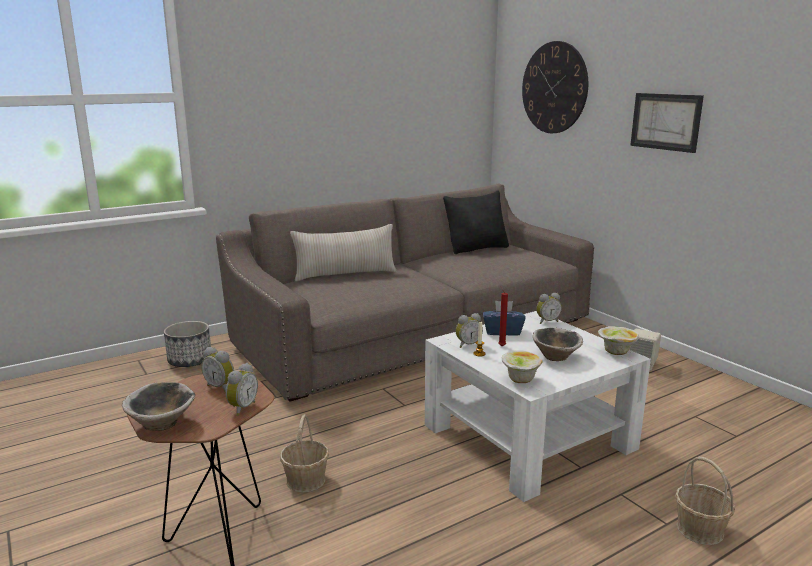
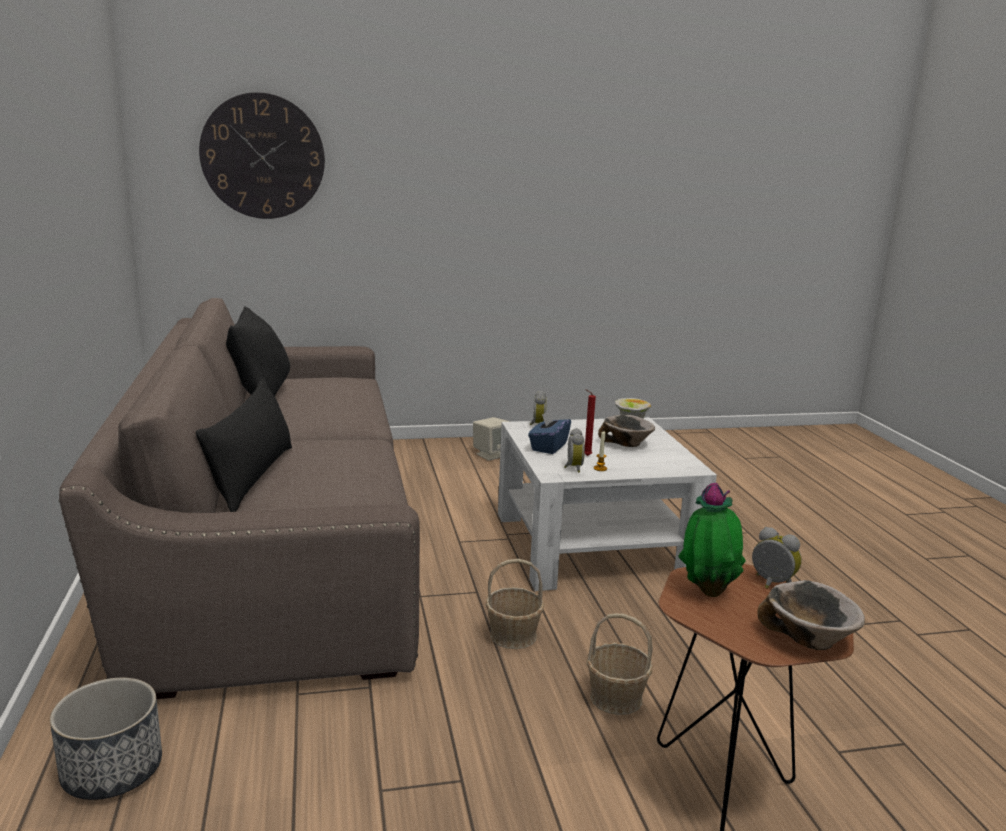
camera: 70 degrees left, 0 degrees up
(221, 387) = (707, 591): alarm clock -> potted plant
(345, 274) = (252, 477): beige pillow -> black pillow
(519, 380) = (672, 468): bowl -> none
(665, 121) = (442, 196): picture -> none
(699, 530) = (758, 524): basket -> basket (513, 635)

